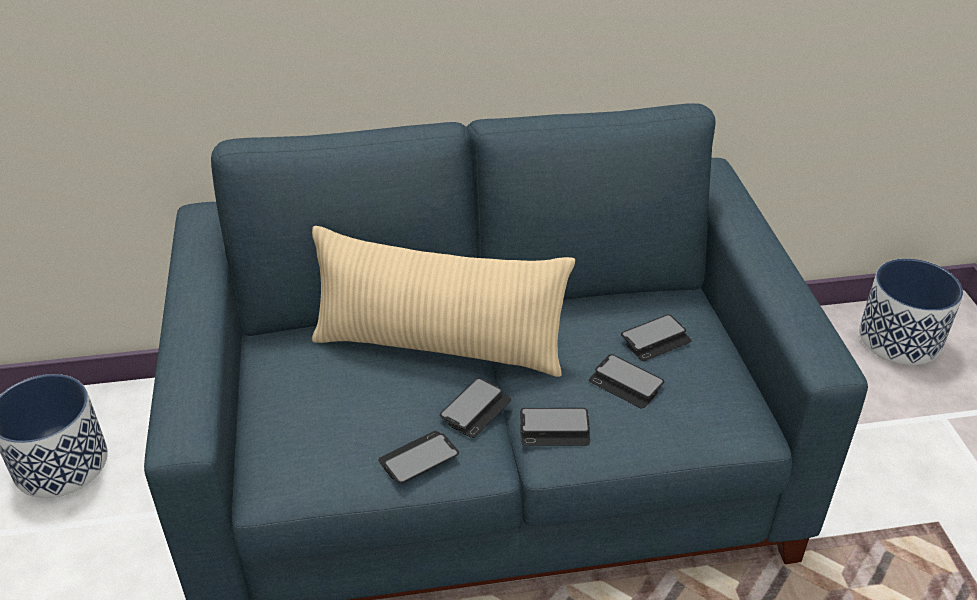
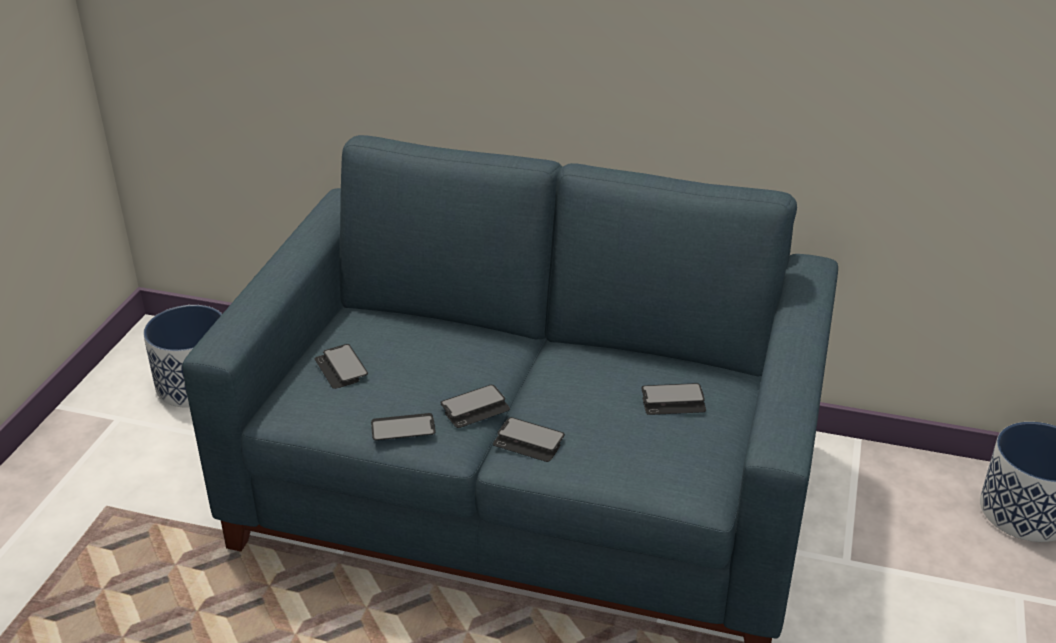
camera: 25 degrees right, 5 degrees down
(439, 346) = (483, 354): beige pillow -> none
(626, 383) = (617, 426): phone -> phone (341, 368)

